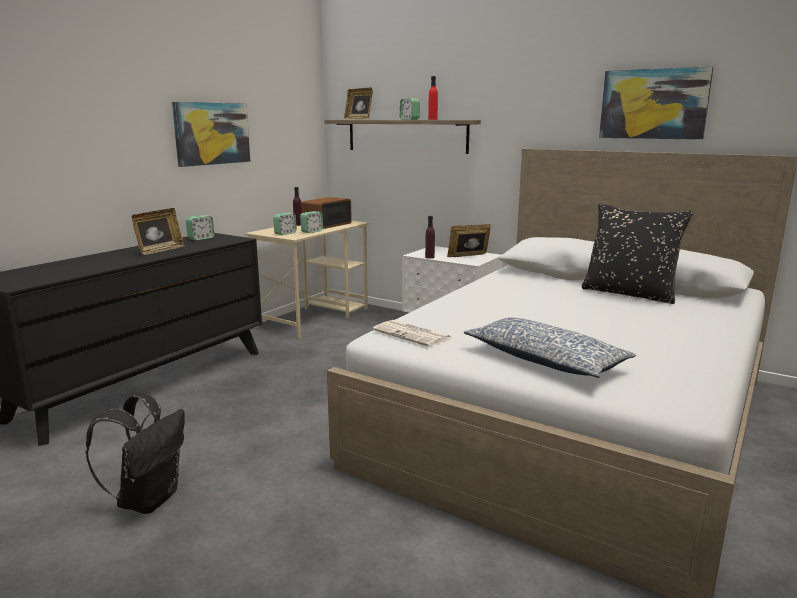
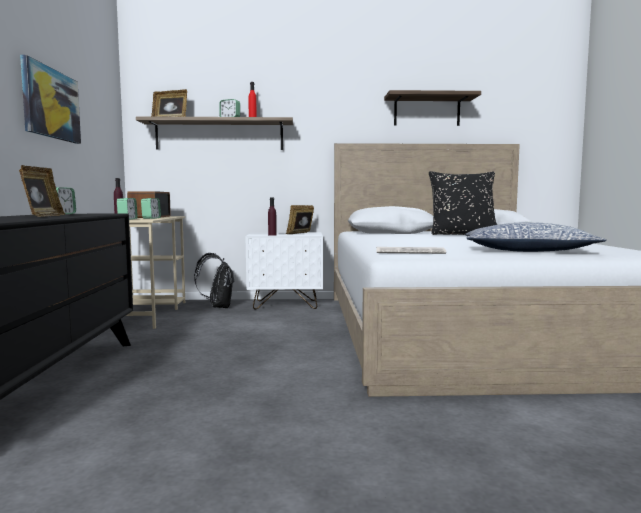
camera: 35 degrees left, 10 degrees down
(149, 499) = (232, 474): black backpack -> black backpack (218, 307)
(653, 104) = (427, 111): picture -> shelf

